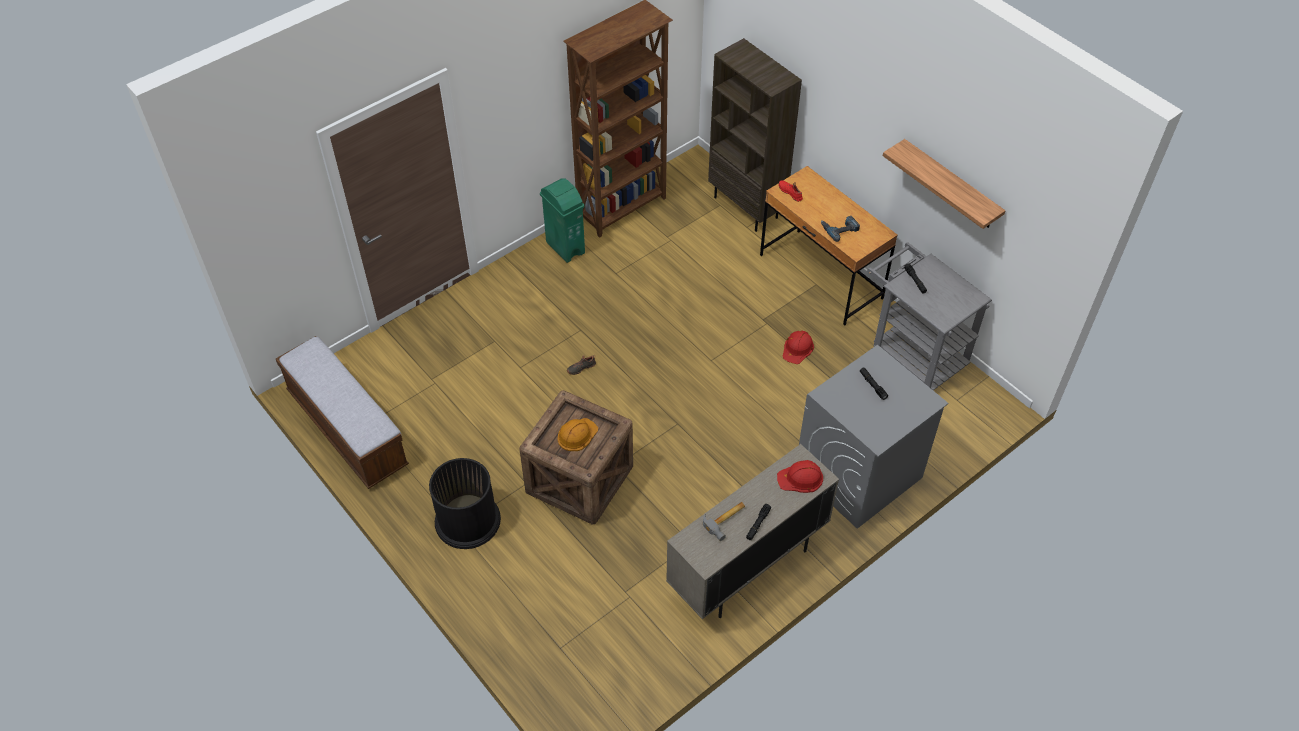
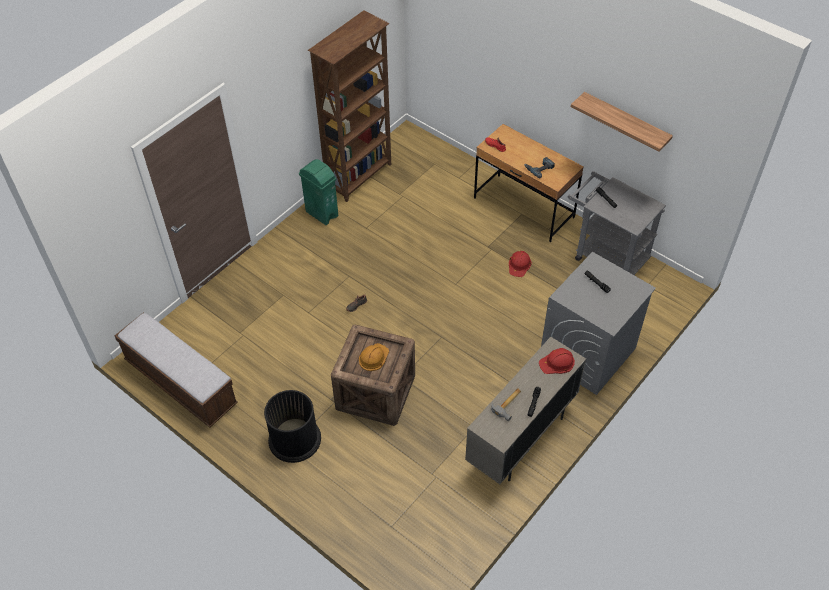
camera: 10 degrees left, 0 degrees up
(747, 207) = (455, 163): brown bookcase -> none

